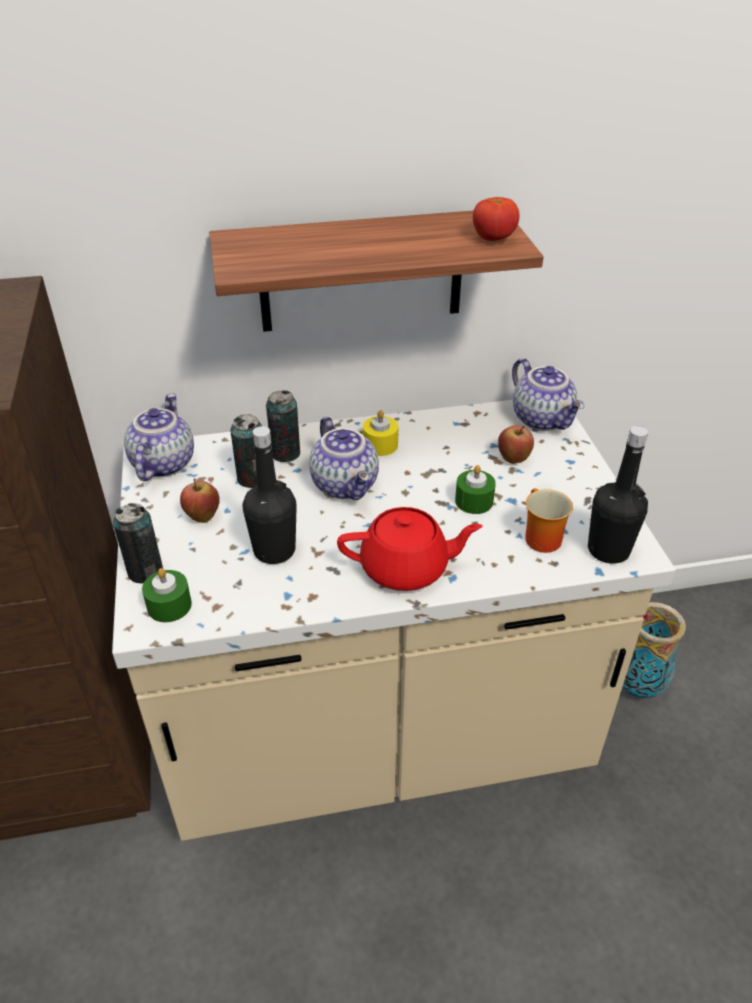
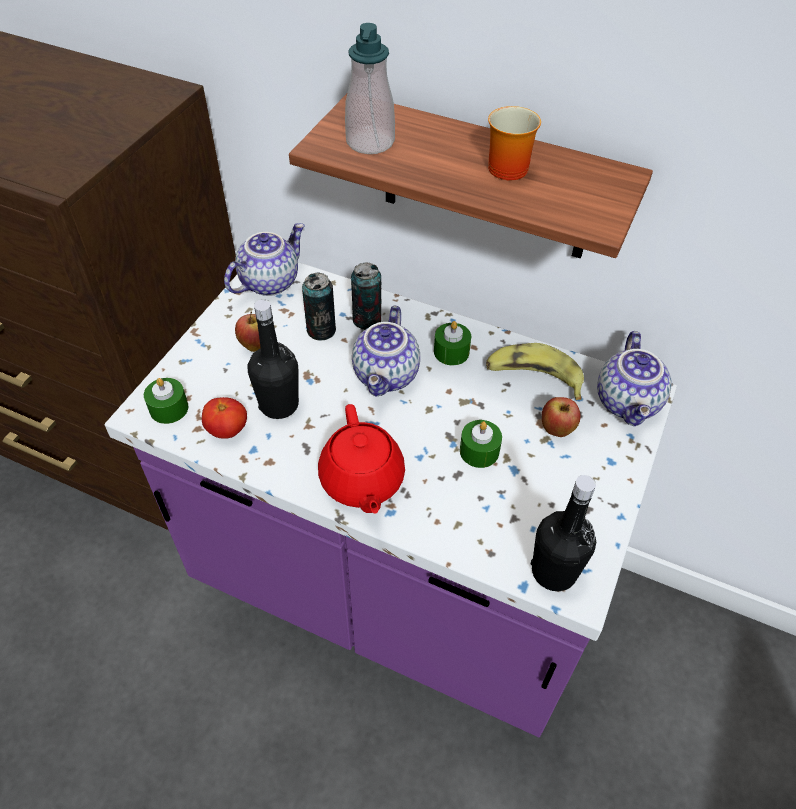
camera: 35 degrees right, 10 degrees up
(145, 571) = (178, 370): can -> none
(277, 255) = (370, 142): none -> soap dispenser
(376, 733) = (394, 585): beige counter -> purple counter
(380, 445) = (451, 352): yellow candle -> green candle
(406, 568) = (361, 481): red teapot -> red teapot turned 45 degrees clockwise
(460, 433) = (533, 377): none -> banana
(493, 239) = (591, 205): tomato -> tomato (227, 430)
(538, 537) = (501, 520): mug -> mug (506, 165)
(637, 686) = (656, 695): vase -> none

